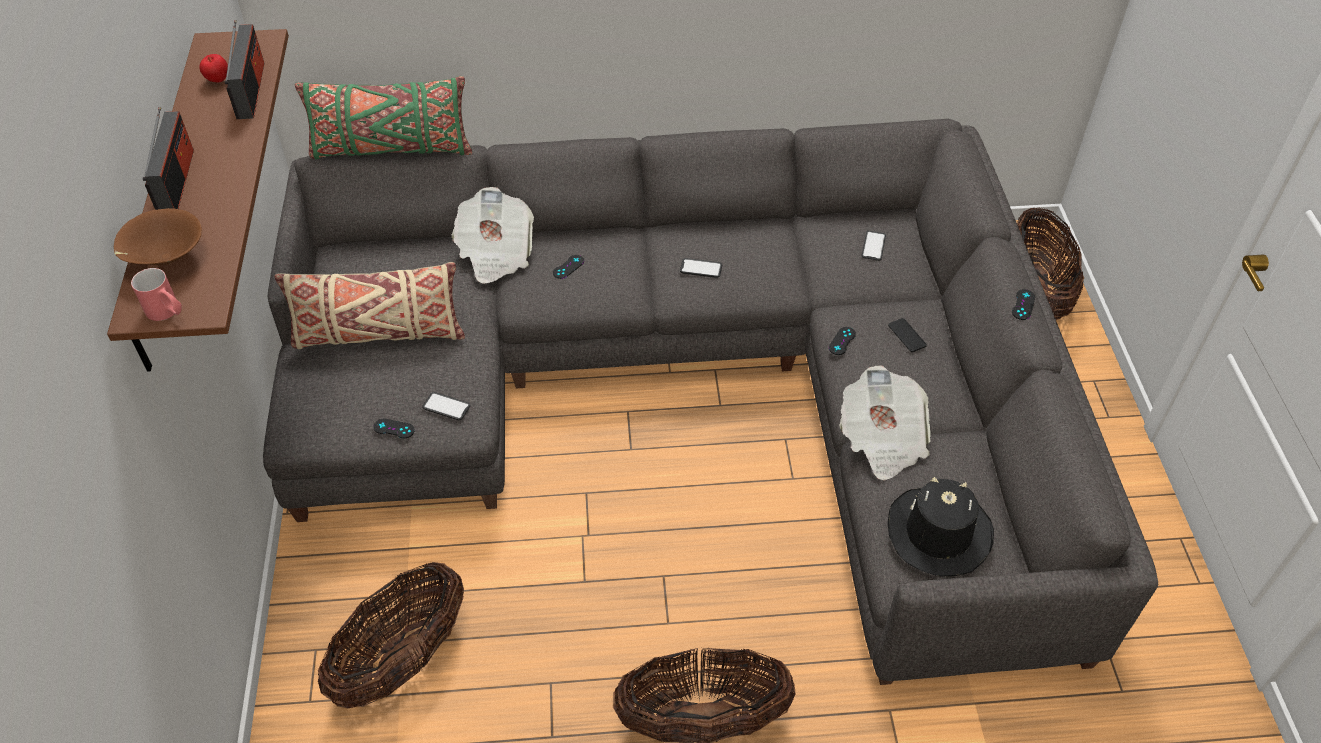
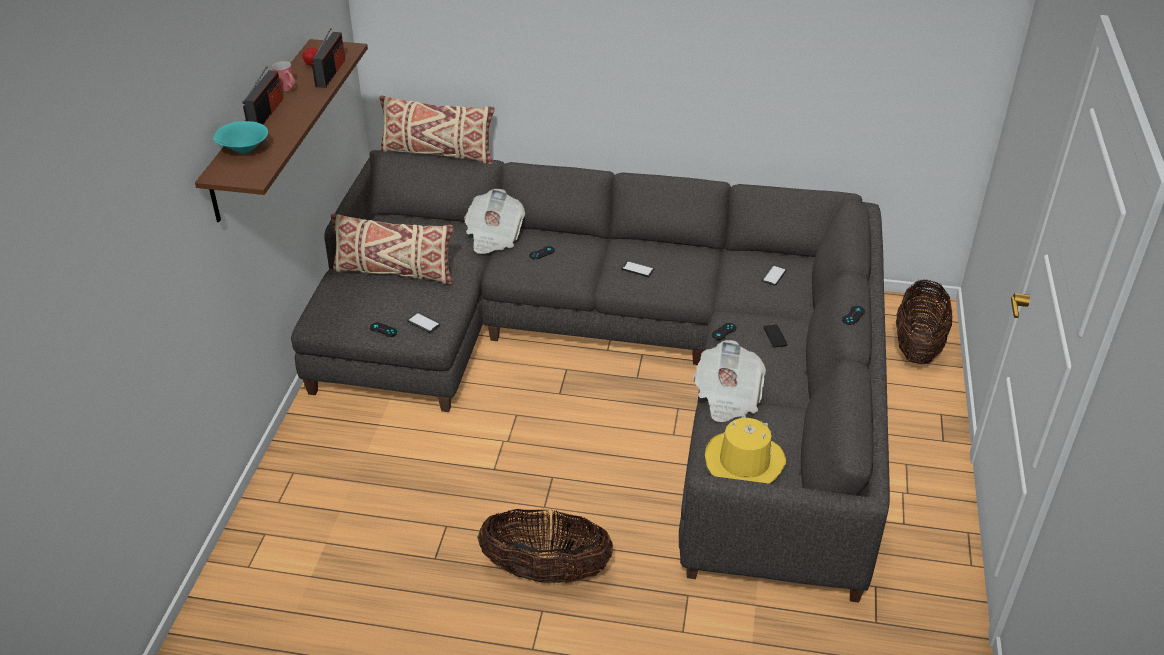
camera: 15 degrees right, 10 degrees down
(165, 259) = (243, 151): brown bowl -> turquoise bowl
(168, 313) = (233, 177): red mug -> red mug (288, 88)
(391, 149) = (437, 153): green pillow -> beige pillow
(402, 659) = (349, 490): basket -> none
(938, 533) = (744, 461): black hat -> yellow hat

